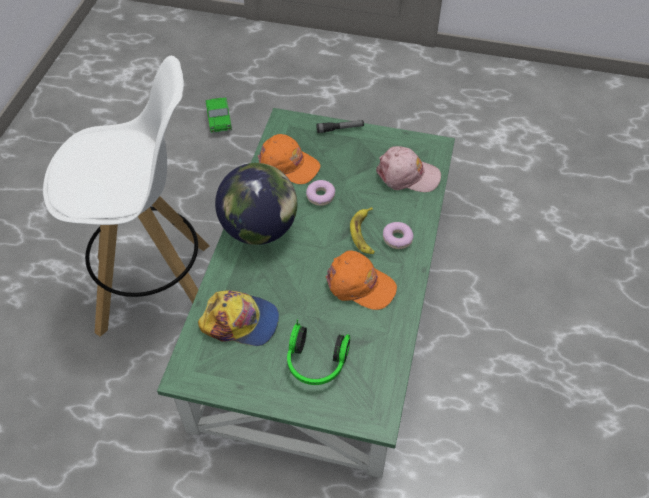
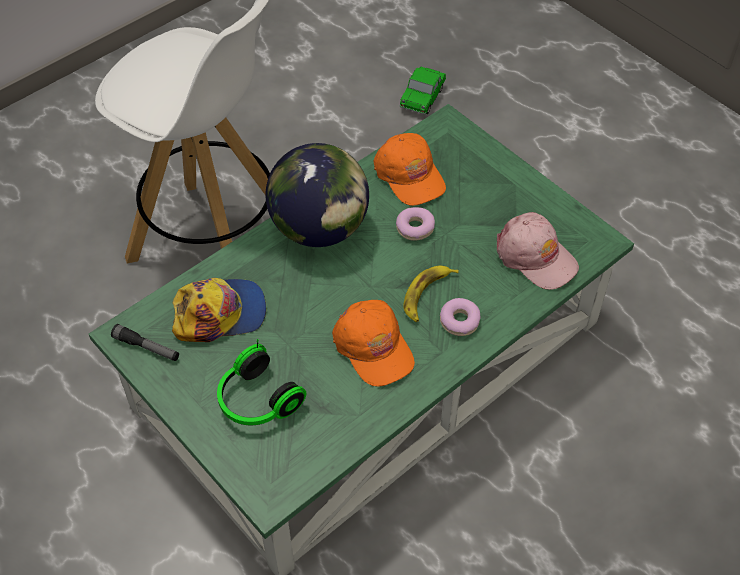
camera: 35 degrees right, 0 degrees up
(240, 321) = (220, 313): cap -> cap turned 60 degrees counterclockwise
(340, 129) = (503, 164): flashlight -> flashlight (146, 347)

